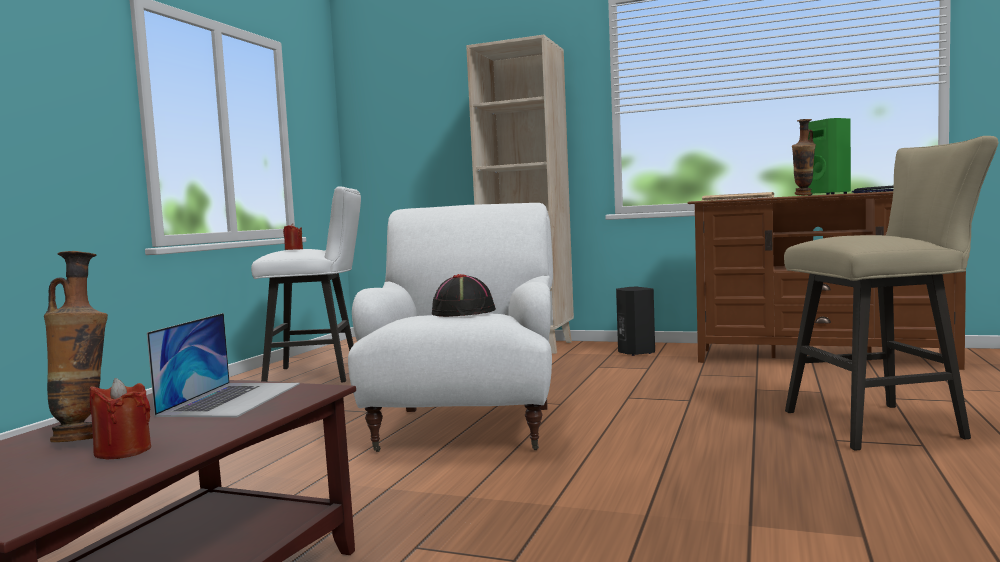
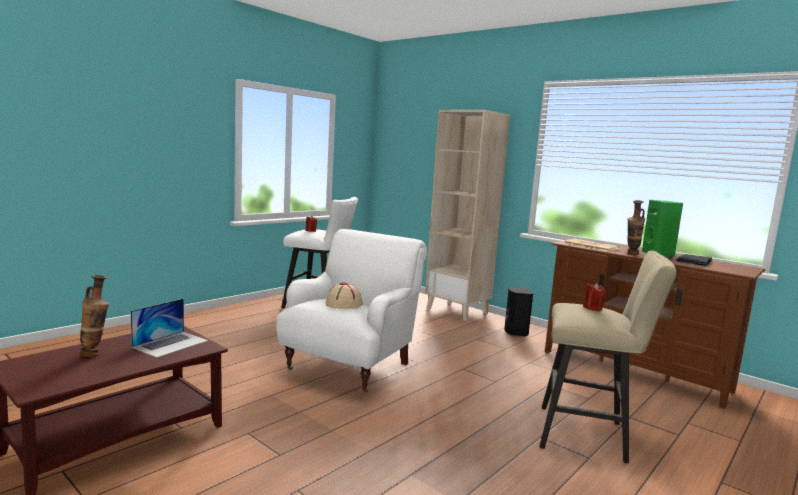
camera: 20 degrees right, 5 degrees up
(123, 451) = (97, 367): red candle -> red candle (592, 308)
(464, 312) = (344, 304): black hat -> beige hat

